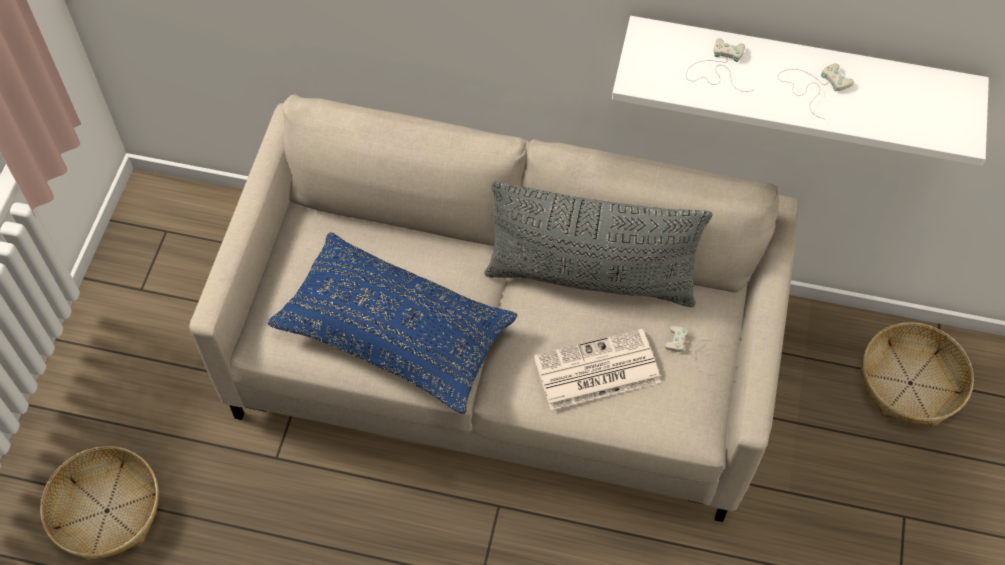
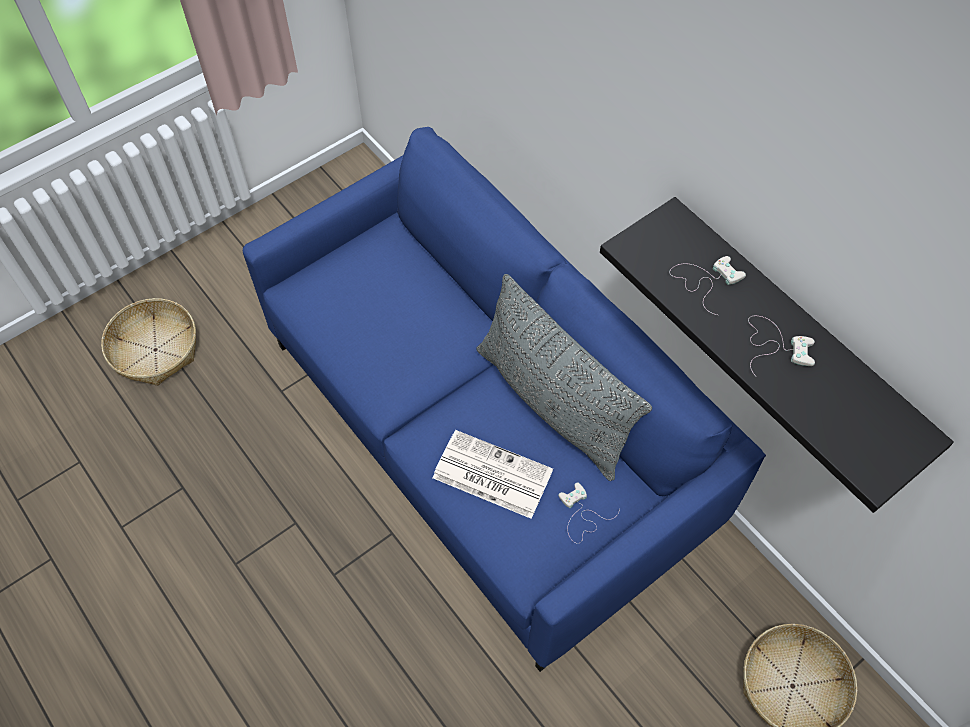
camera: 40 degrees right, 0 degrees up
(395, 334) = (377, 347): blue pillow -> none
(502, 360) = (486, 434): beige sofa -> blue sofa
(797, 75) = (792, 335): white shelf -> black shelf

